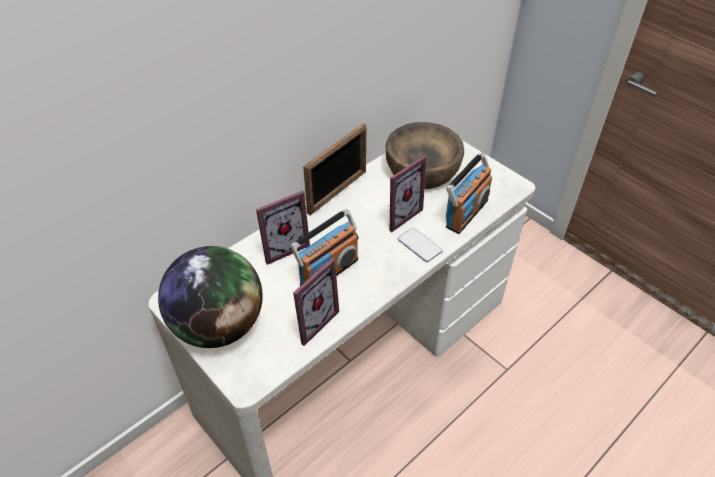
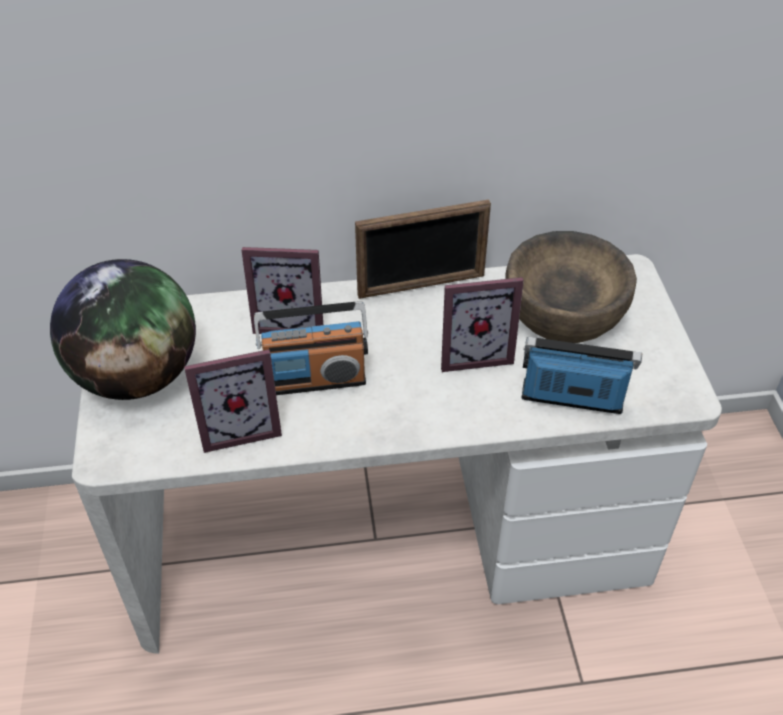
camera: 35 degrees right, 0 degrees up
(419, 245) = (463, 408): phone -> none
(466, 213) = (572, 399): radio -> radio turned 150 degrees counterclockwise

